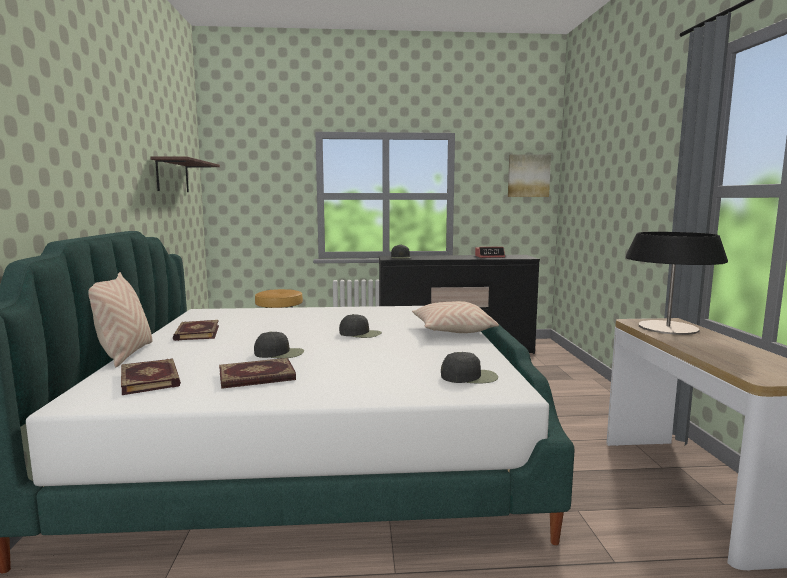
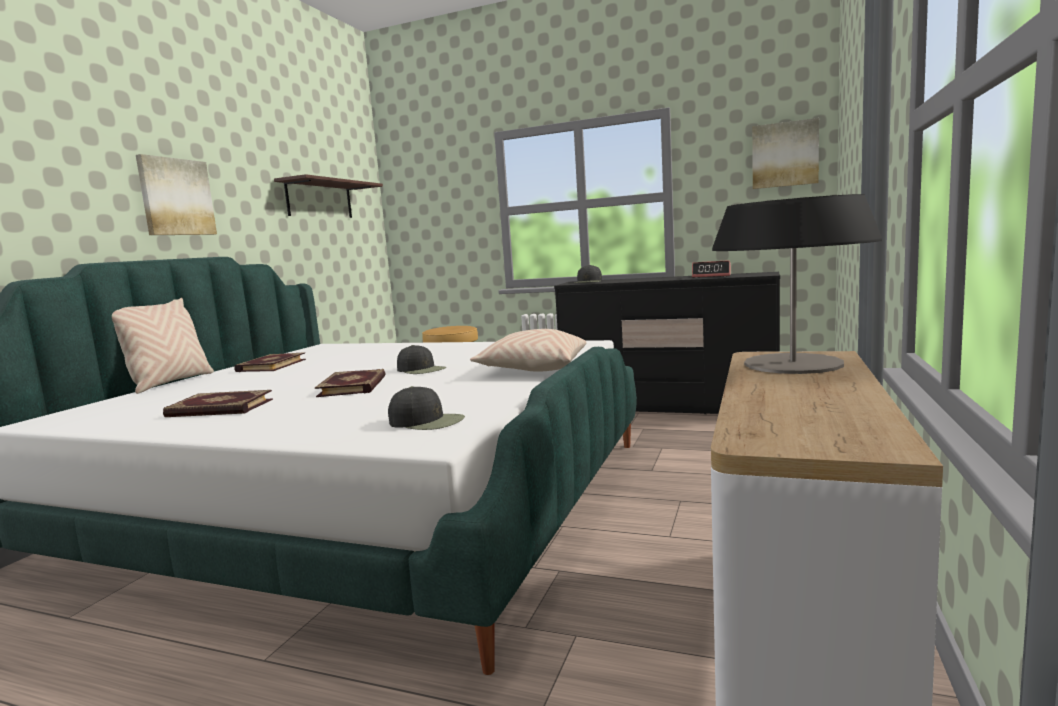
camera: 25 degrees right, 0 degrees up
(100, 173) = (176, 197): none -> picture
(151, 379) = (136, 405): book -> book (354, 386)
(280, 353) = (295, 387): black cap -> none

